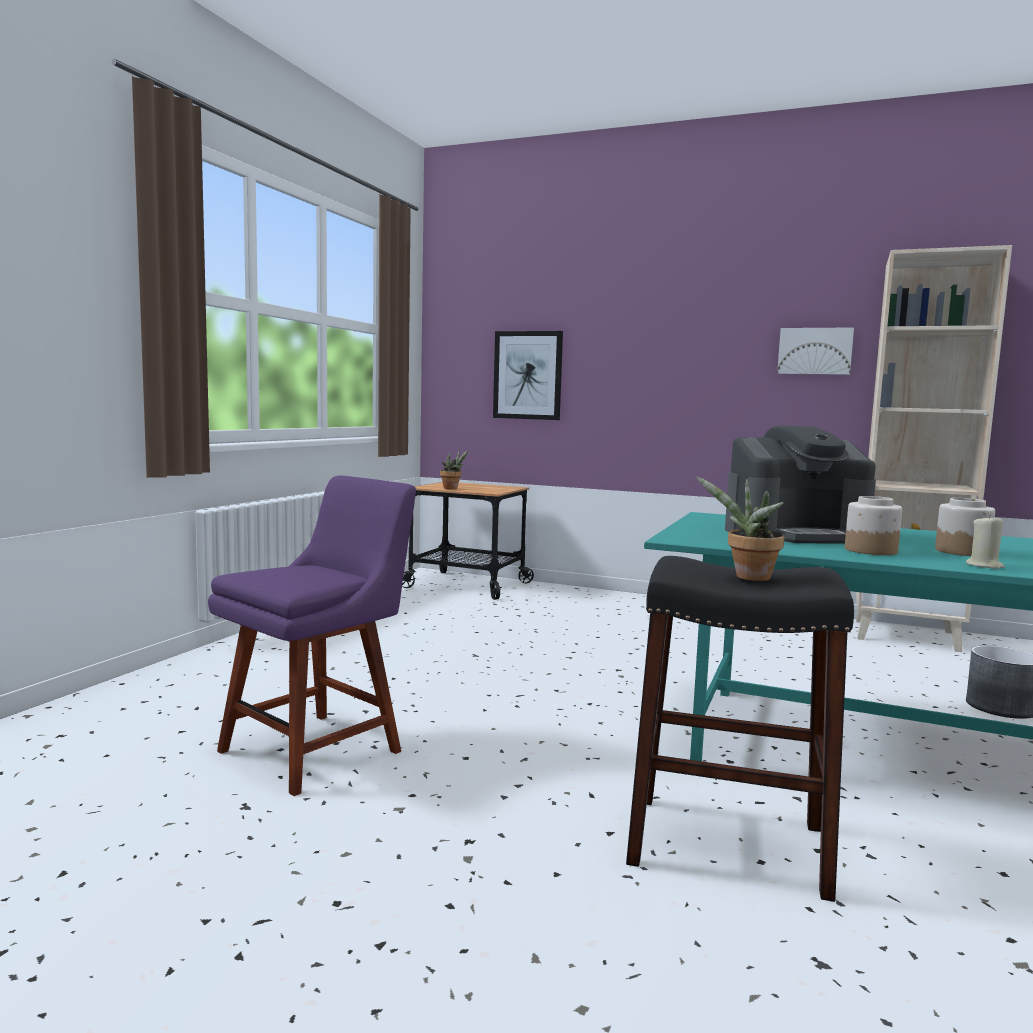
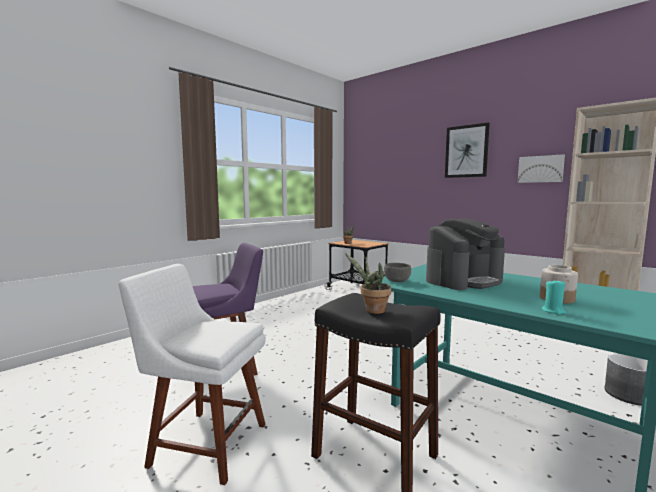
camera: 20 degrees right, 0 degrees up
(405, 881) = (204, 443): none -> white chair
(527, 375) = (389, 187): picture -> picture (466, 151)
(695, 538) = (397, 281): none -> grey bowl
(795, 534) = (464, 280): coffee machine -> coffee machine turned 45 degrees counterclockwise
(870, 551) = (491, 295): jar -> none
(984, 566) = (553, 311): beige candle -> turquoise candle

